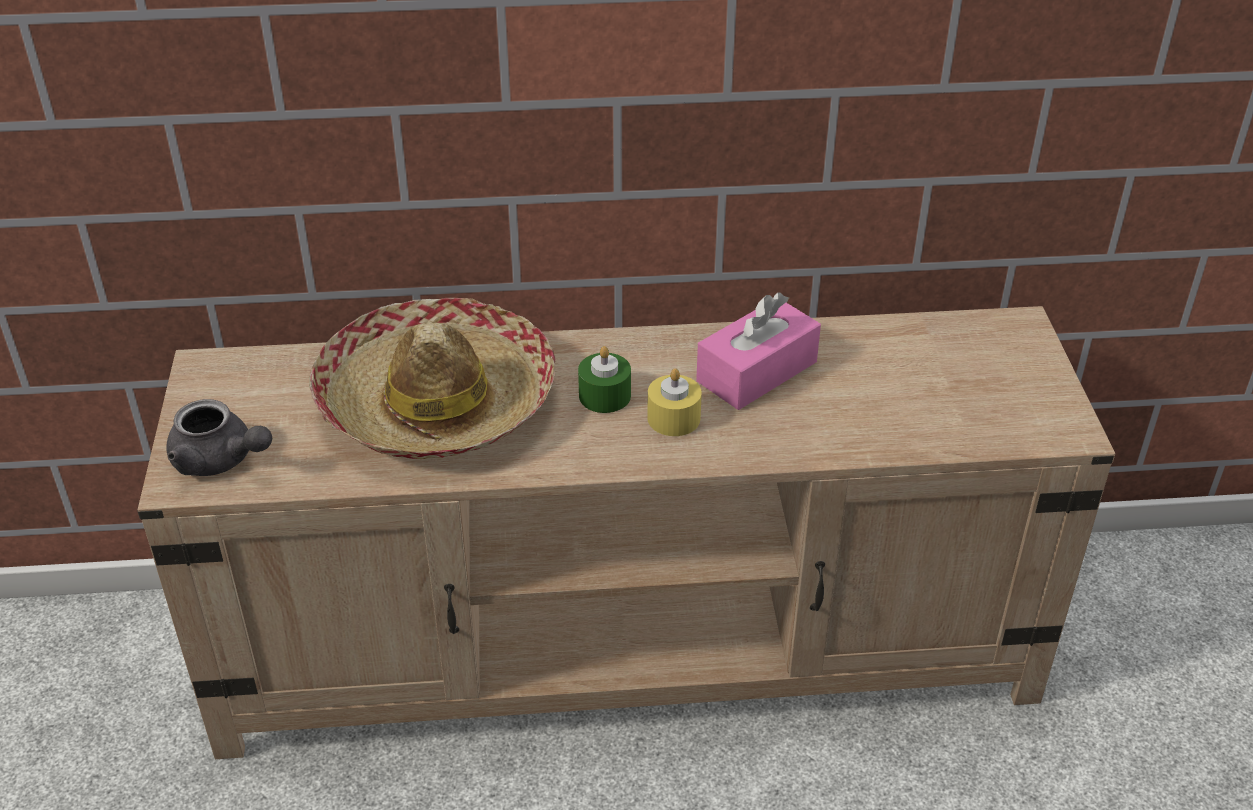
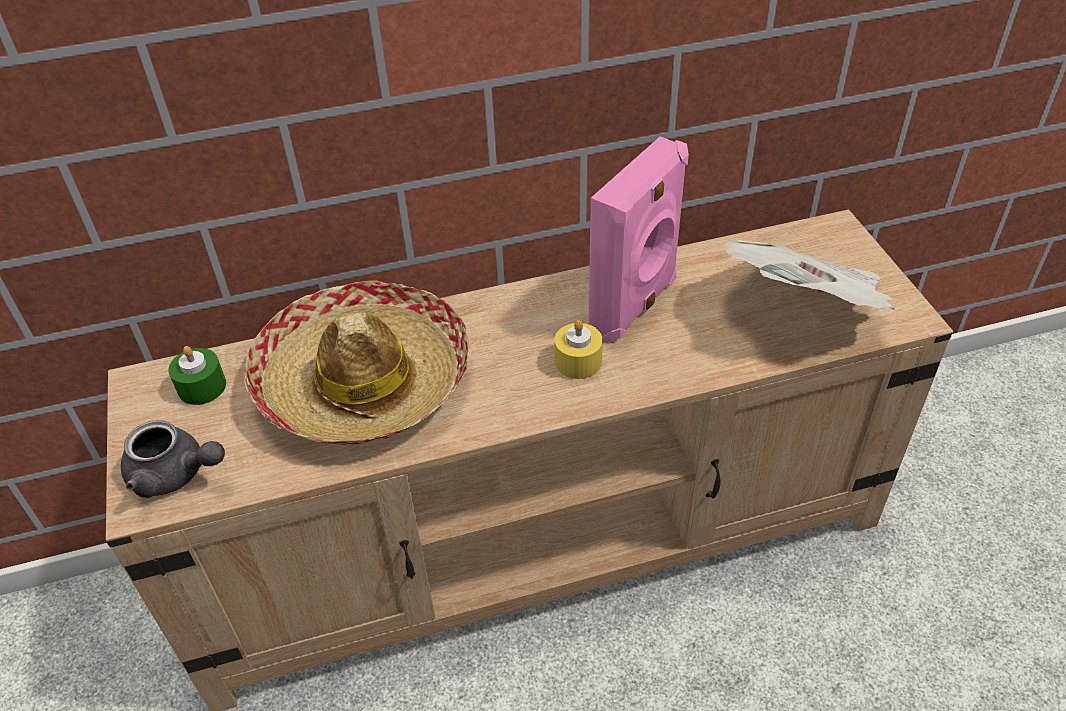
camera: 10 degrees left, 5 degrees up
(604, 395) = (512, 350): green candle -> green candle (202, 387)
(756, 372) = (636, 306): pink tissue box -> pink speaker
(953, 402) = (808, 307): none -> newspaper

